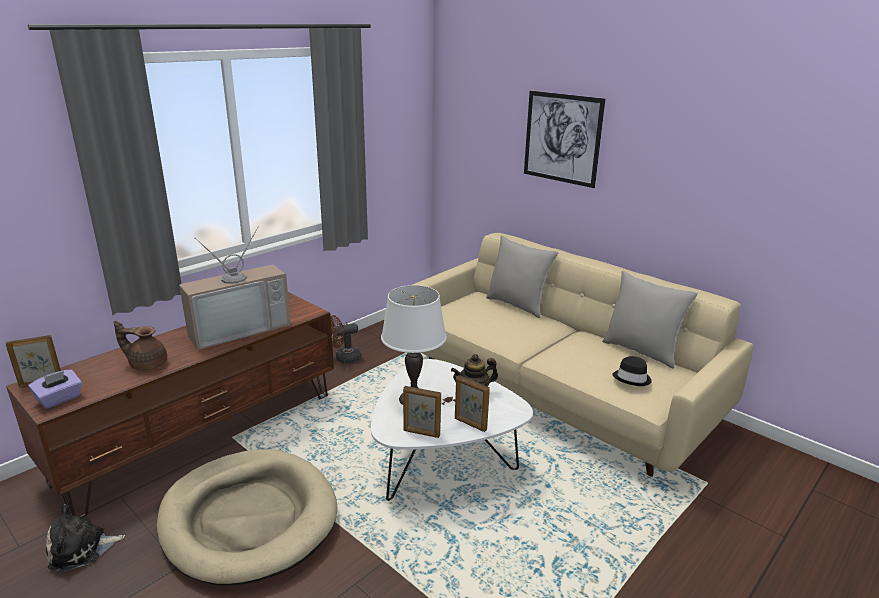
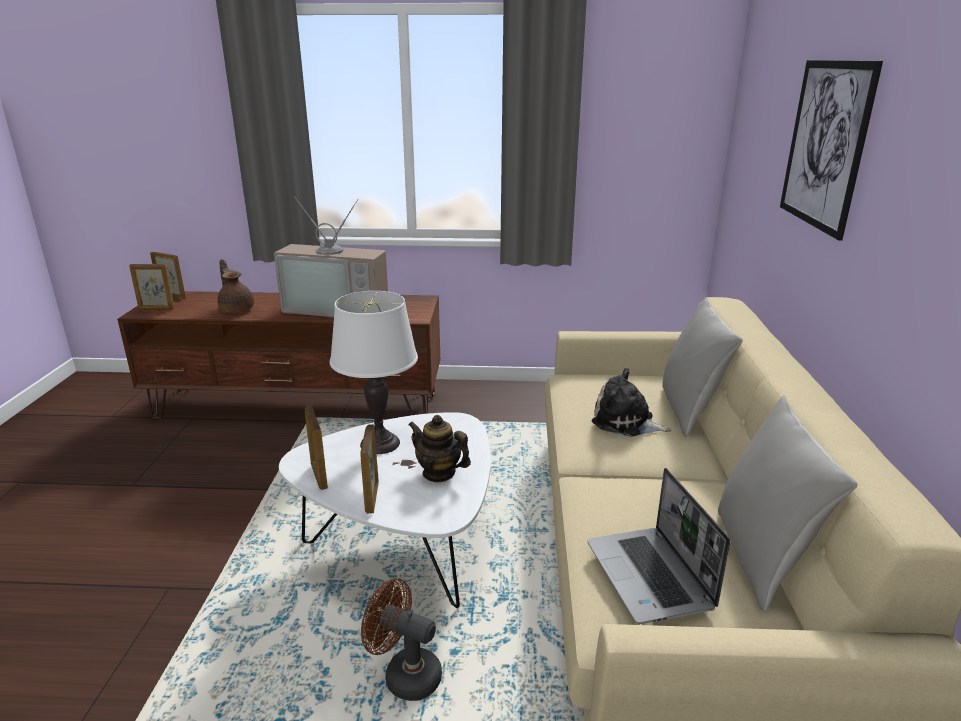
camera: 50 degrees right, 0 degrees up
(60, 399) = (156, 309): purple tissue box -> picture frame
(82, 549) = (124, 438): plush toy -> plush toy (626, 422)
(249, 518) = (212, 483): beige dog bed -> none
(344, 358) = (498, 400): brown fan -> brown fan (404, 674)
(632, 378) = (650, 576): black hat -> laptop

